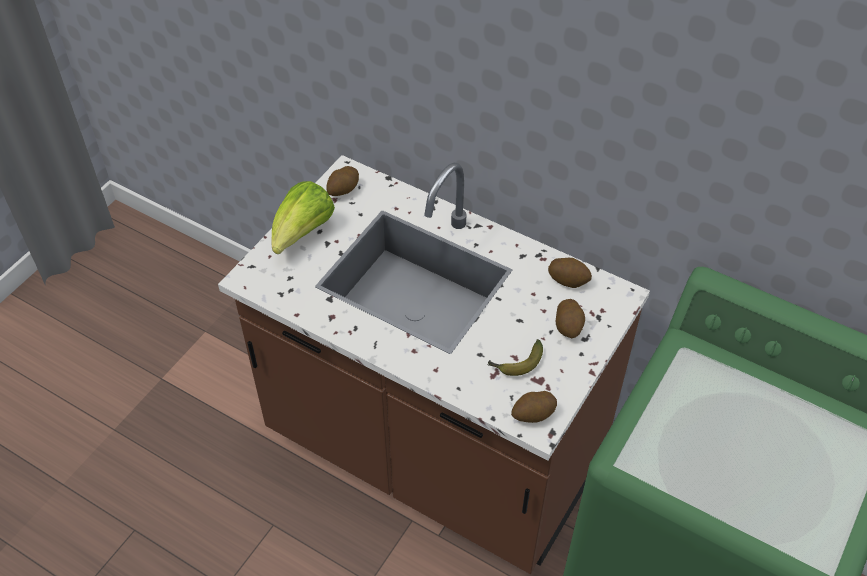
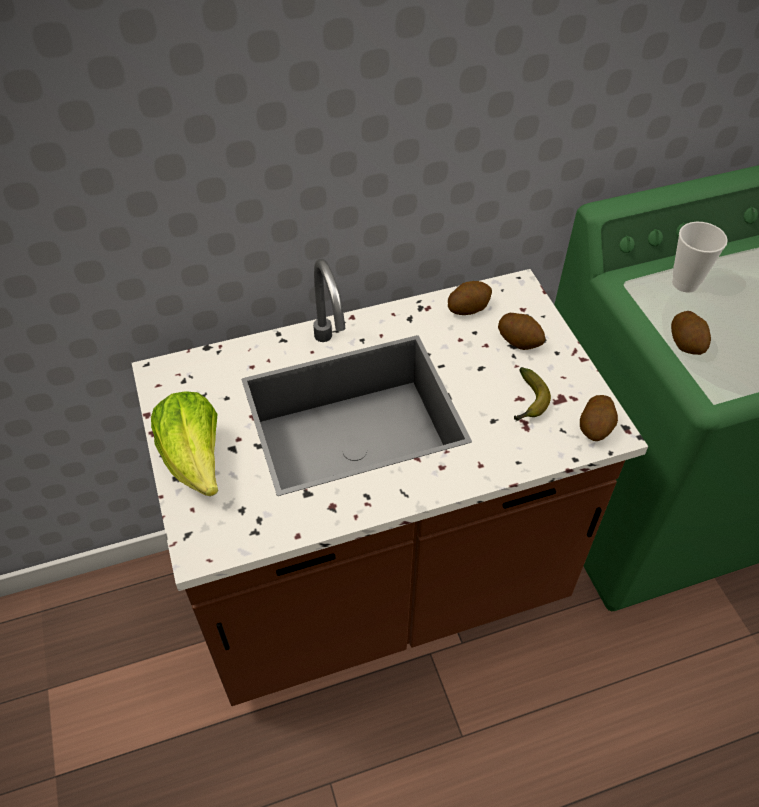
camera: 50 degrees left, 0 degrees up
(343, 190) = (179, 391): potato -> potato (687, 343)
(727, 385) = (685, 283): none -> cup

